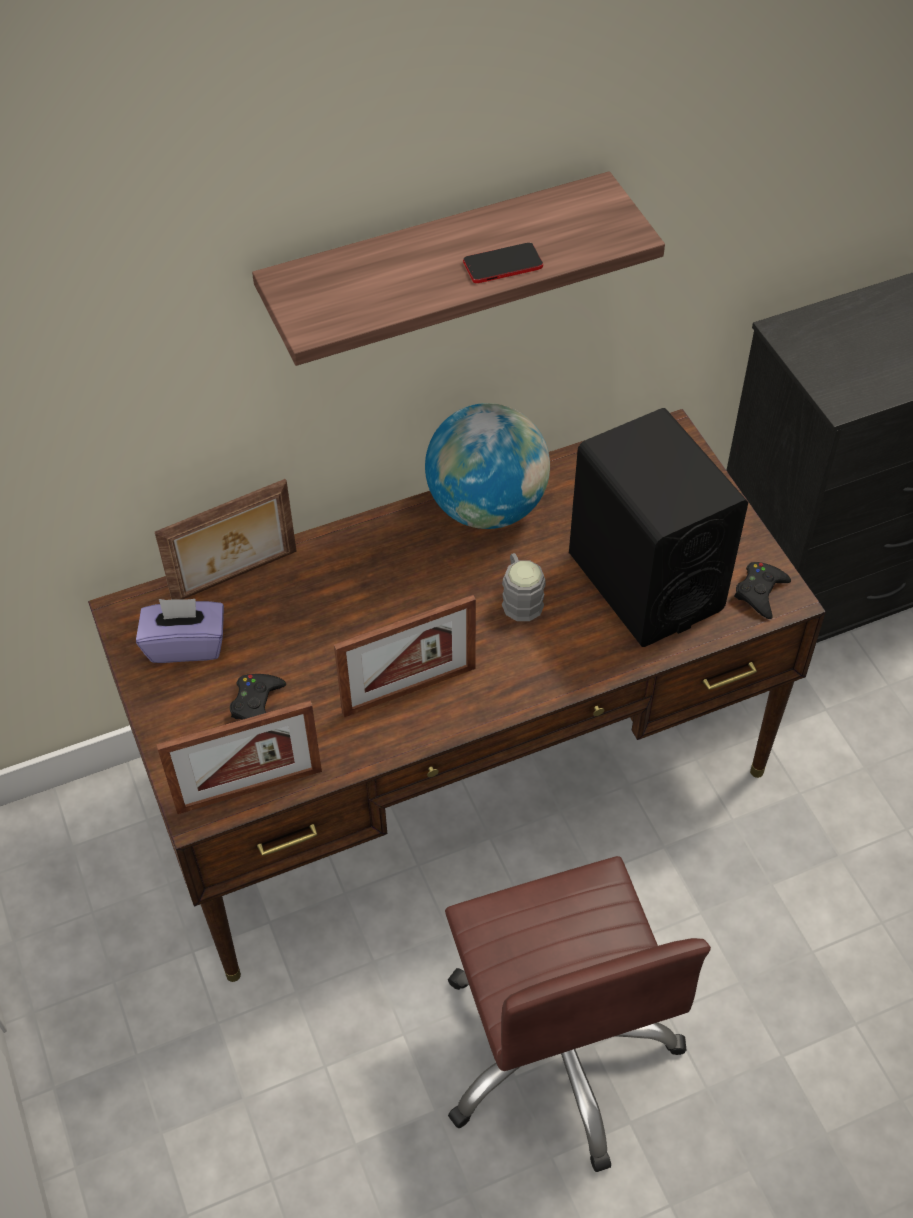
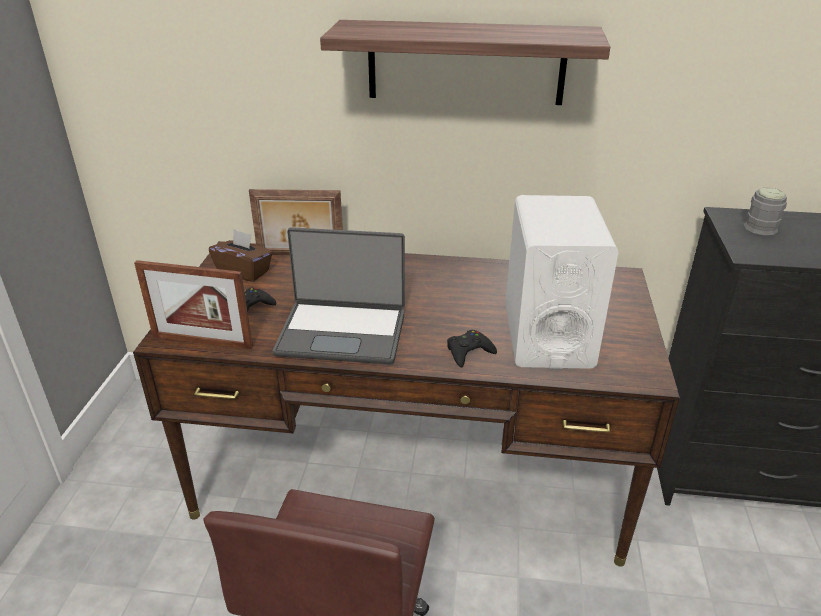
camera: 30 degrees right, 20 degrees down
(186, 644) = (244, 271): purple tissue box -> brown tissue box
(409, 690) = (343, 332): picture frame -> laptop
(487, 507) = (473, 271): globe -> none
(502, 264) = (488, 36): phone -> none
(520, 598) = (455, 315): grey mug -> grey mug (759, 225)
(644, 581) = (547, 335): black speaker -> white speaker
(760, 592) = (632, 369): black game controller -> black game controller (469, 352)

